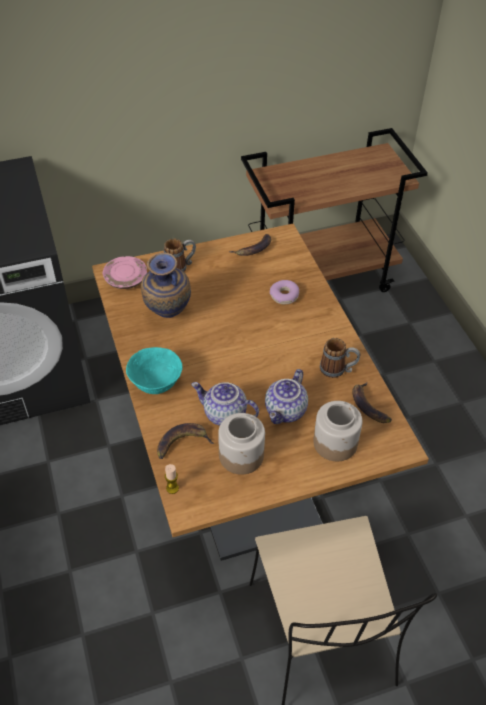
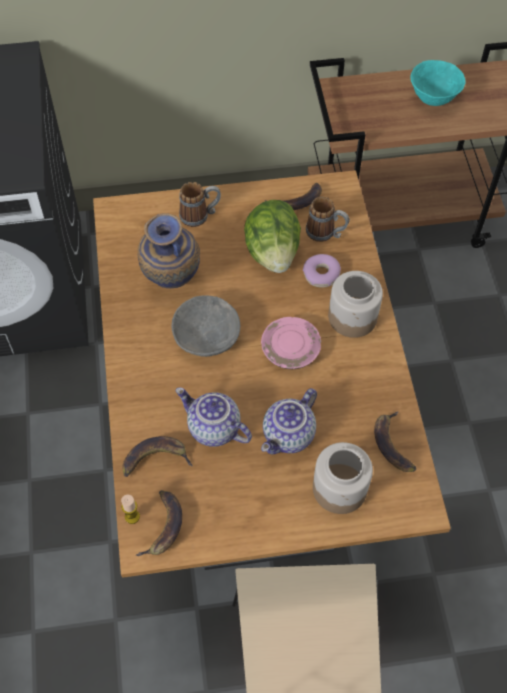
camera: 10 degrees right, 10 degrees up
(126, 279) = (131, 223): pink plate -> pink plate (291, 349)
(156, 384) = (139, 375): turquoise bowl -> turquoise bowl (433, 98)
(200, 492) = (163, 526): none -> banana
(204, 350) = (206, 336): none -> grey bowl
(241, 455) = (223, 486): jar -> jar (353, 317)
(243, 285) = (272, 252): none -> lettuce
(338, 370) = (365, 389): mug -> mug (326, 233)

